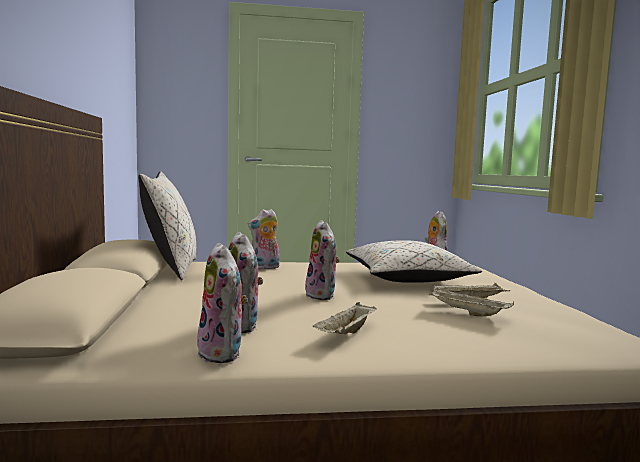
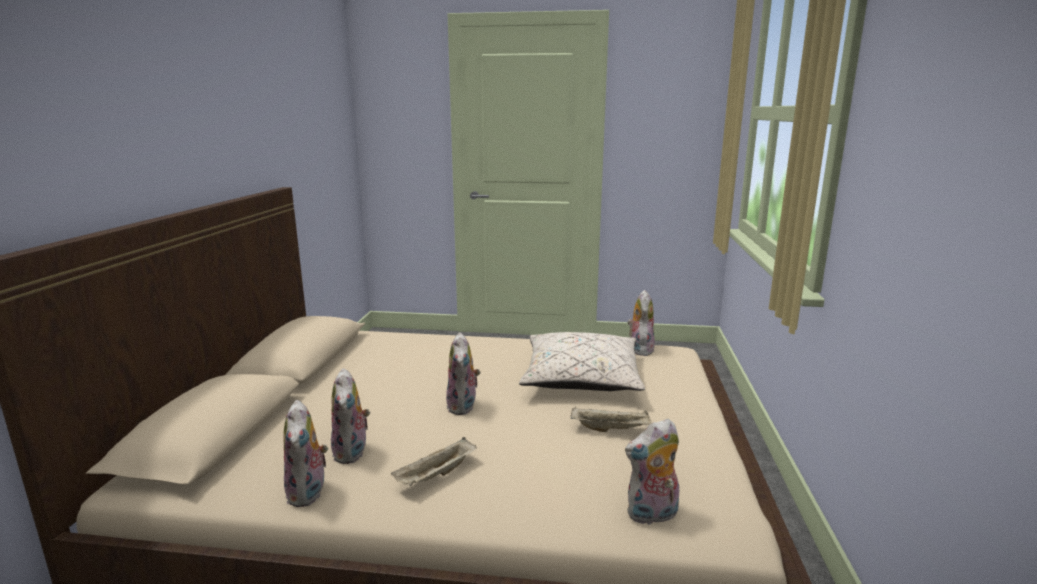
camera: 15 degrees right, 10 degrees up
(171, 269) = (352, 347): beige pillow -> none
(265, 268) = (445, 349): plush toy -> plush toy (652, 515)
(466, 313) = (583, 454): beige tray -> none

